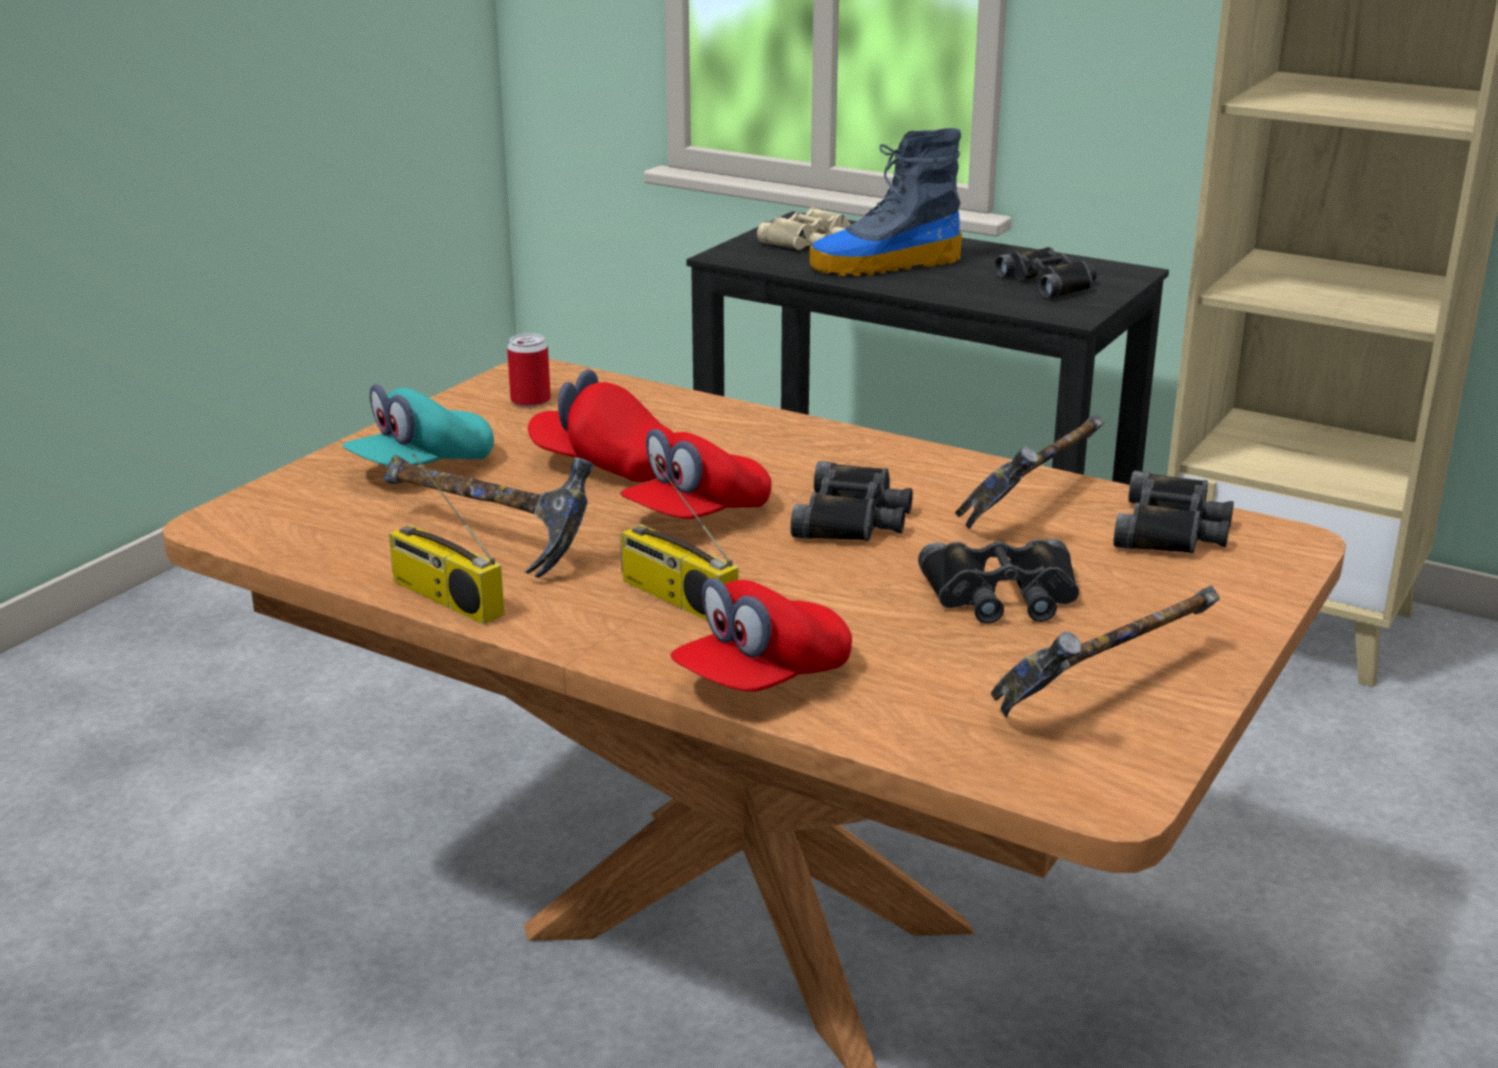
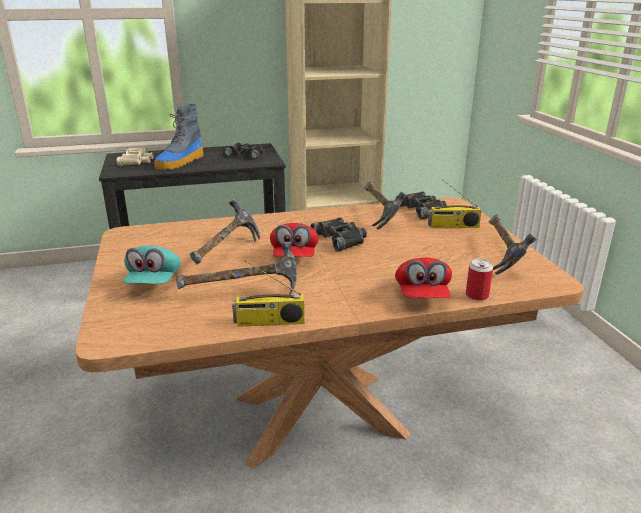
camera: 45 degrees left, 0 degrees up
(530, 400) = (146, 243): can -> can (477, 296)
(604, 465) = (225, 254): red cap -> hammer
(675, 598) = (344, 285): radio -> radio (453, 226)
(1002, 596) = (425, 243): black binoculars -> none

